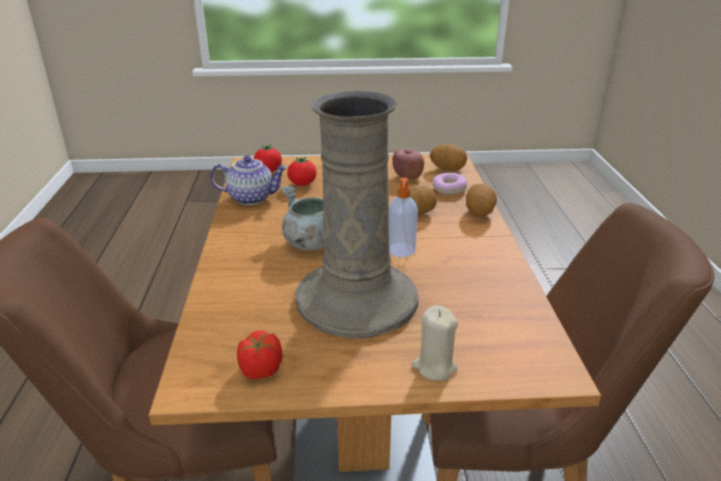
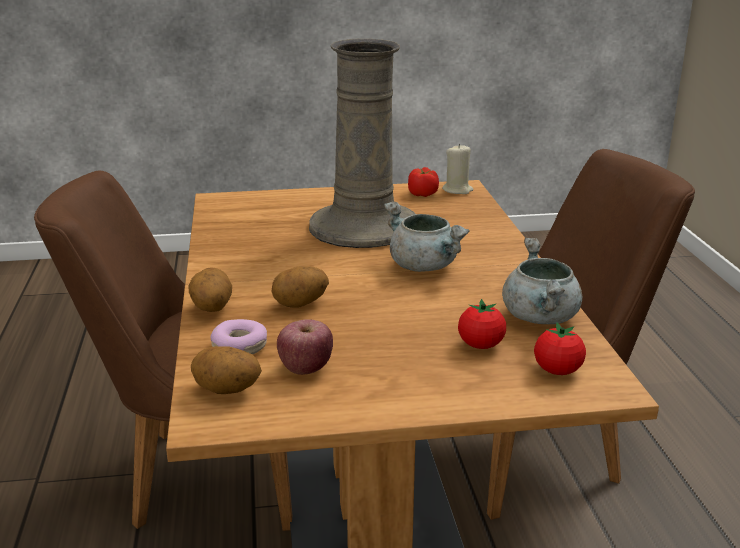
camera: 175 degrees right, 5 degrees down
(251, 197) = (541, 318): teapot -> grey cooking pot
(401, 251) = (322, 263): soap dispenser -> none
(434, 367) = (302, 198): beige candle -> beige candle (457, 190)

